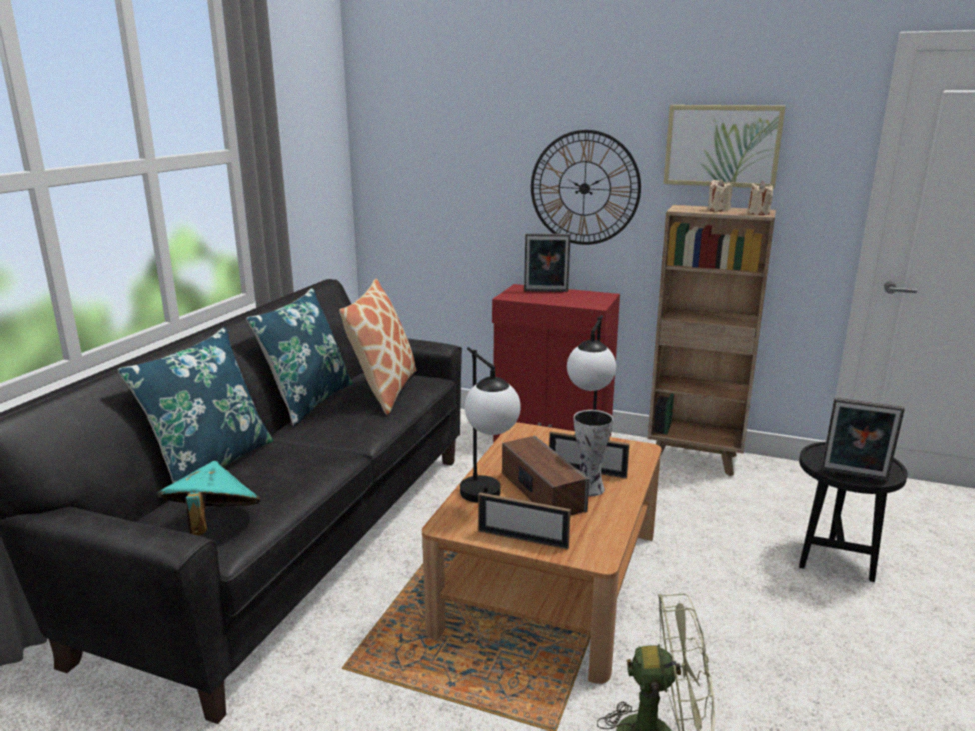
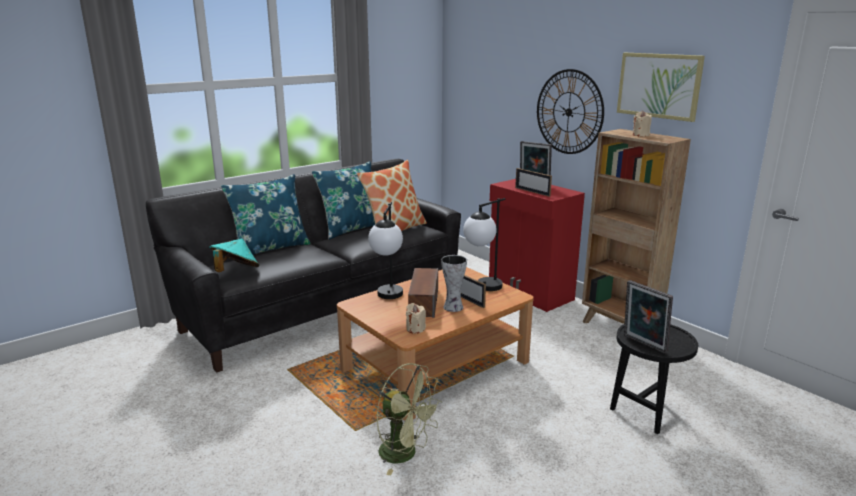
camera: 30 degrees right, 0 degrees up
(522, 539) = (381, 320): picture frame -> picture frame (532, 192)
(758, 213) = (664, 140): beige candle -> beige candle (415, 329)

